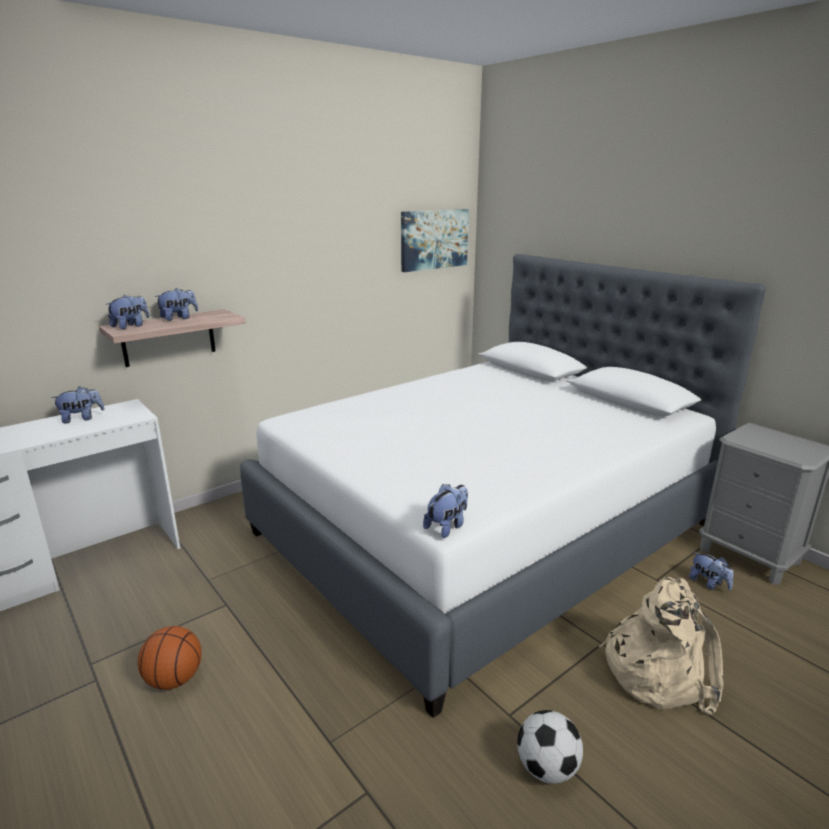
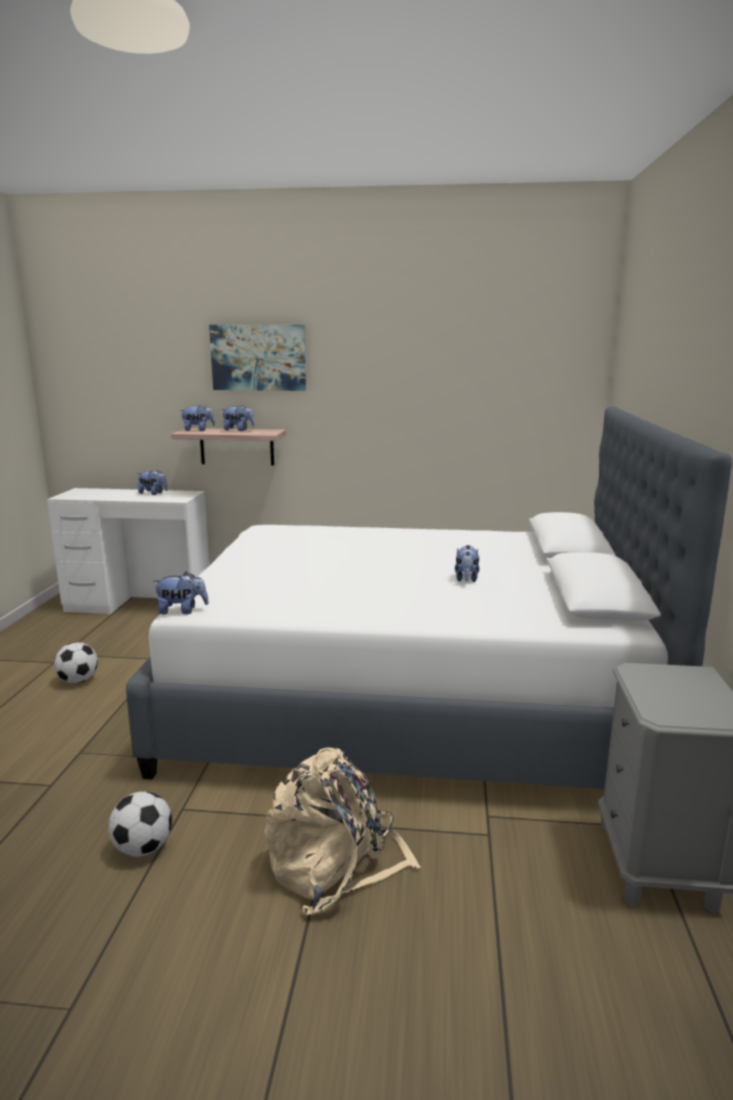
camera: 45 degrees right, 5 degrees down
(174, 679) = (78, 681): basketball -> football
(434, 239) = (538, 385): picture -> picture (258, 357)
(708, 583) = (539, 852): plush toy -> plush toy (466, 579)

